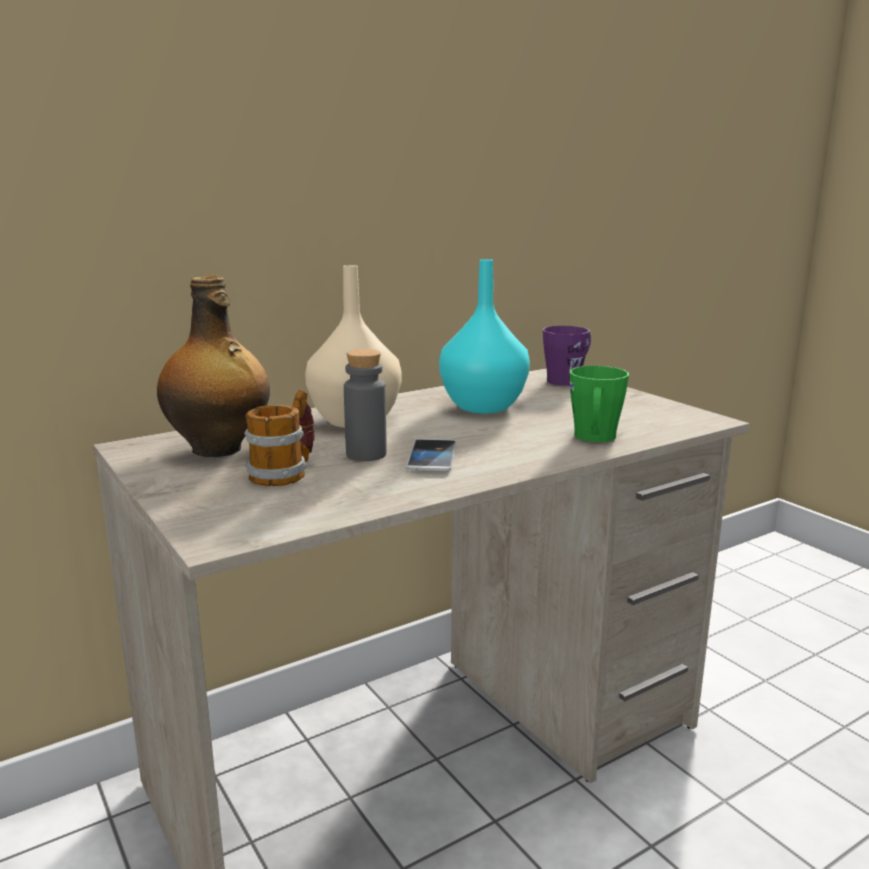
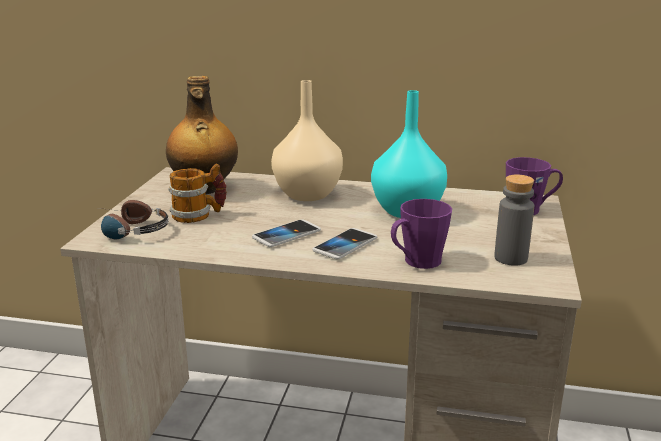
camera: 45 degrees right, 5 degrees up
(235, 515) = (127, 230): none -> headphones
(366, 454) = (259, 219): grey bottle -> grey bottle (510, 258)
(507, 446) = (345, 245): none -> phone
(594, 438) = (417, 262): green mug -> purple mug

